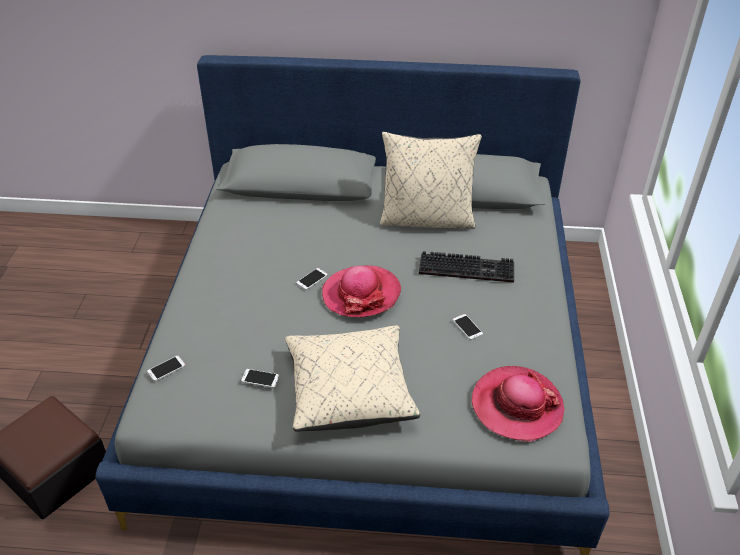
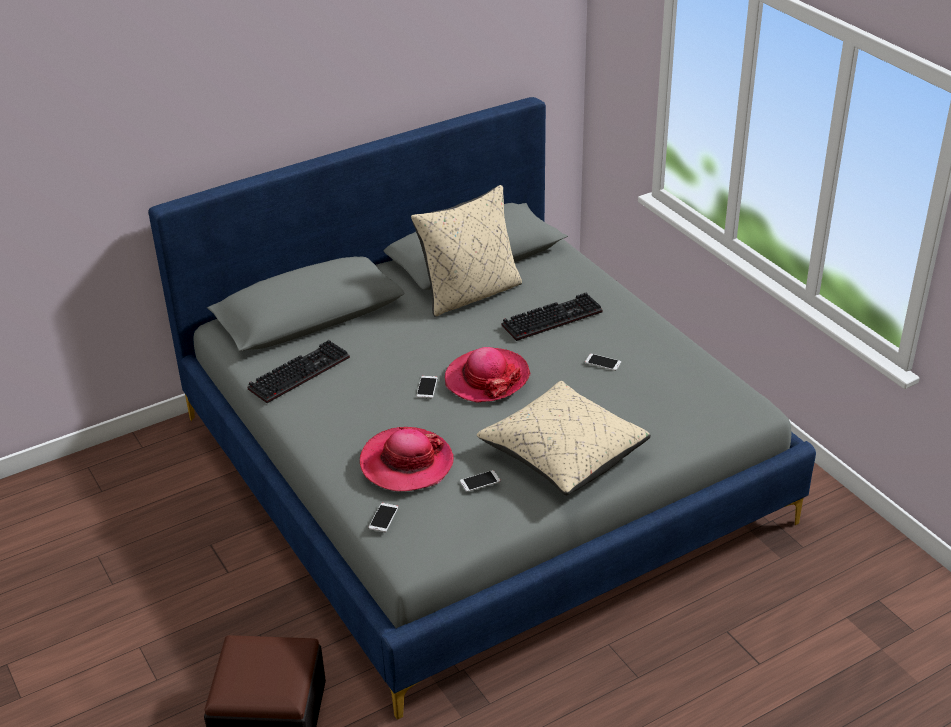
camera: 35 degrees left, 5 degrees down
(245, 224) = (299, 372): none -> keyboard
(517, 406) = (701, 399): hat -> hat (406, 463)

